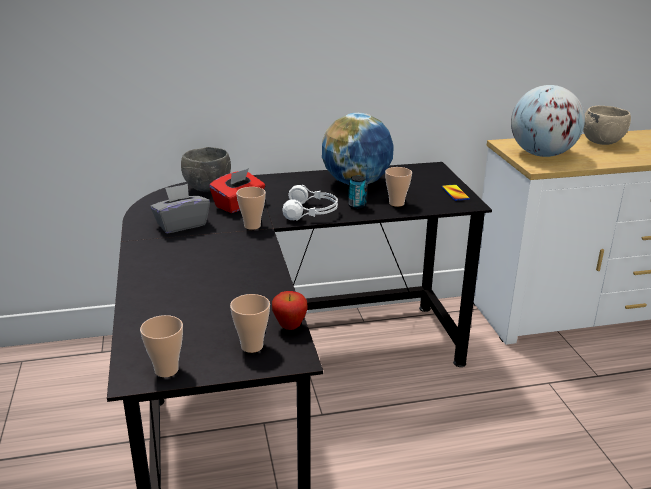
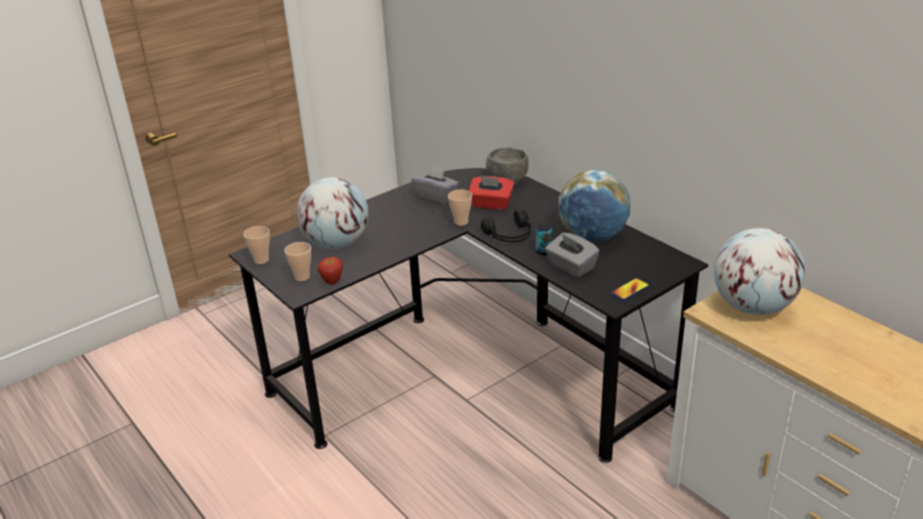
camera: 65 degrees right, 5 degrees up
(200, 304) = (336, 243): none -> globe
(311, 212) = (510, 236): white headphones -> black headphones
(396, 203) = (571, 267): cup -> grey tissue box
(601, 142) = (859, 340): beige bowl -> none

